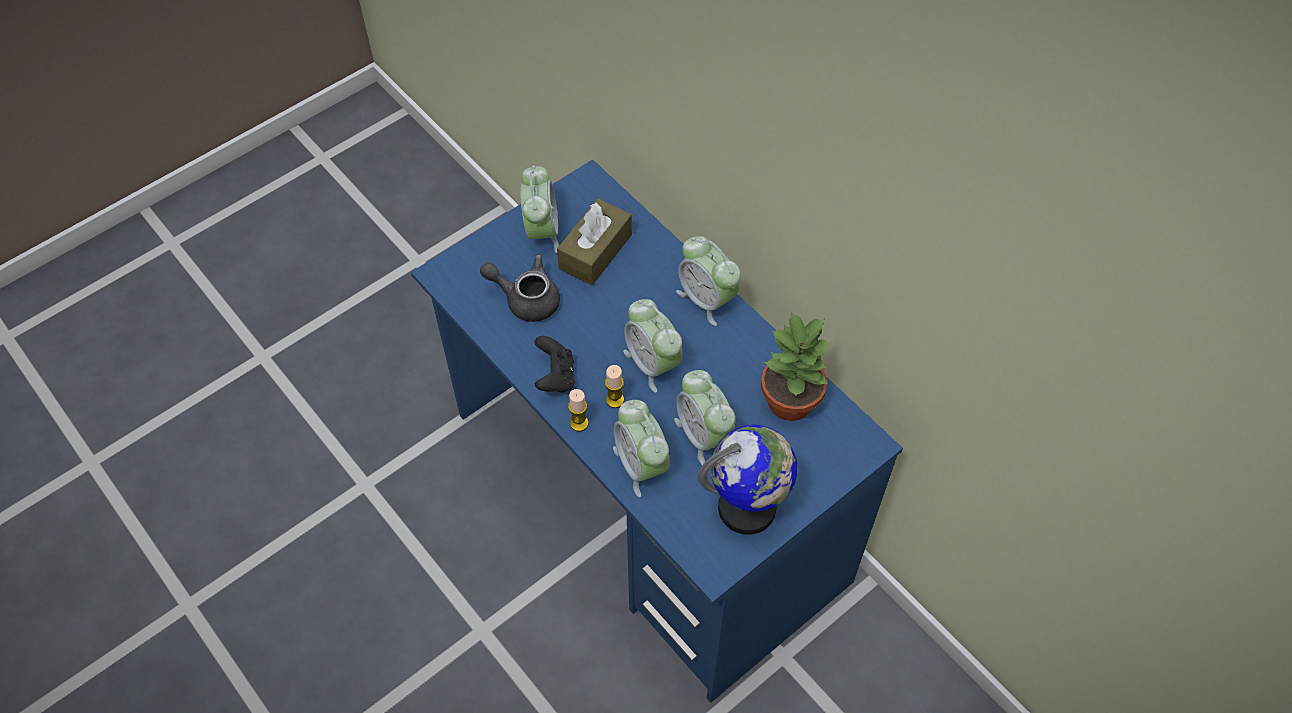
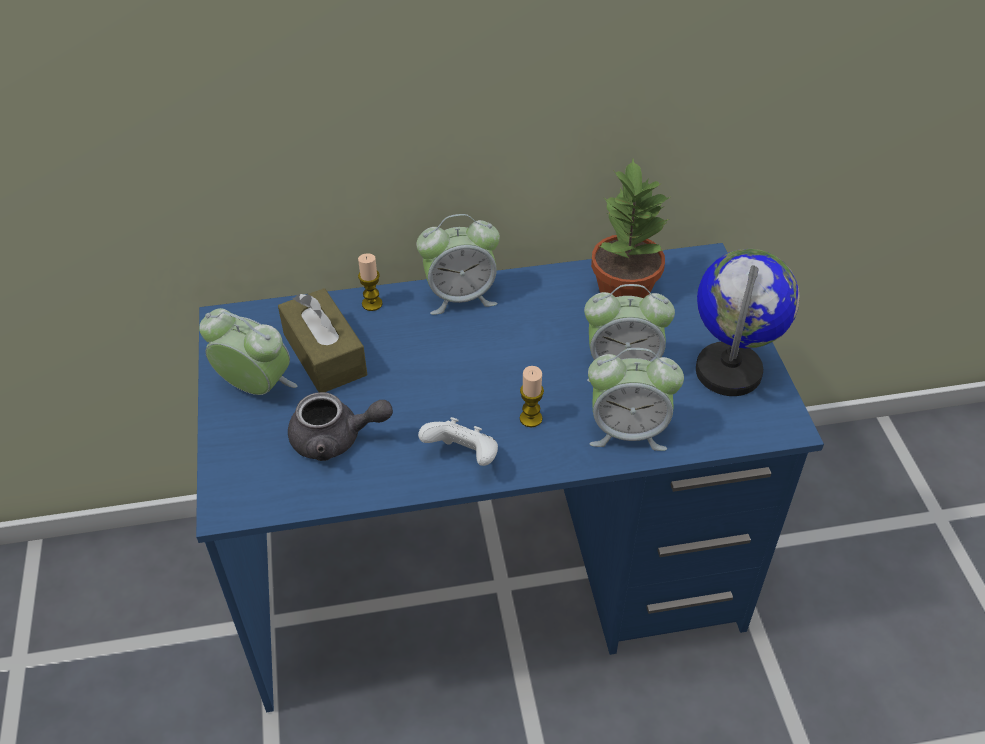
camera: 60 degrees left, 10 degrees down
(526, 299) = (336, 439): grey teapot -> grey teapot turned 135 degrees counterclockwise
(555, 377) = (463, 457): black game controller -> white game controller
(579, 423) = (539, 461): candle -> candle (372, 304)
(652, 364) = (507, 369): alarm clock -> none

